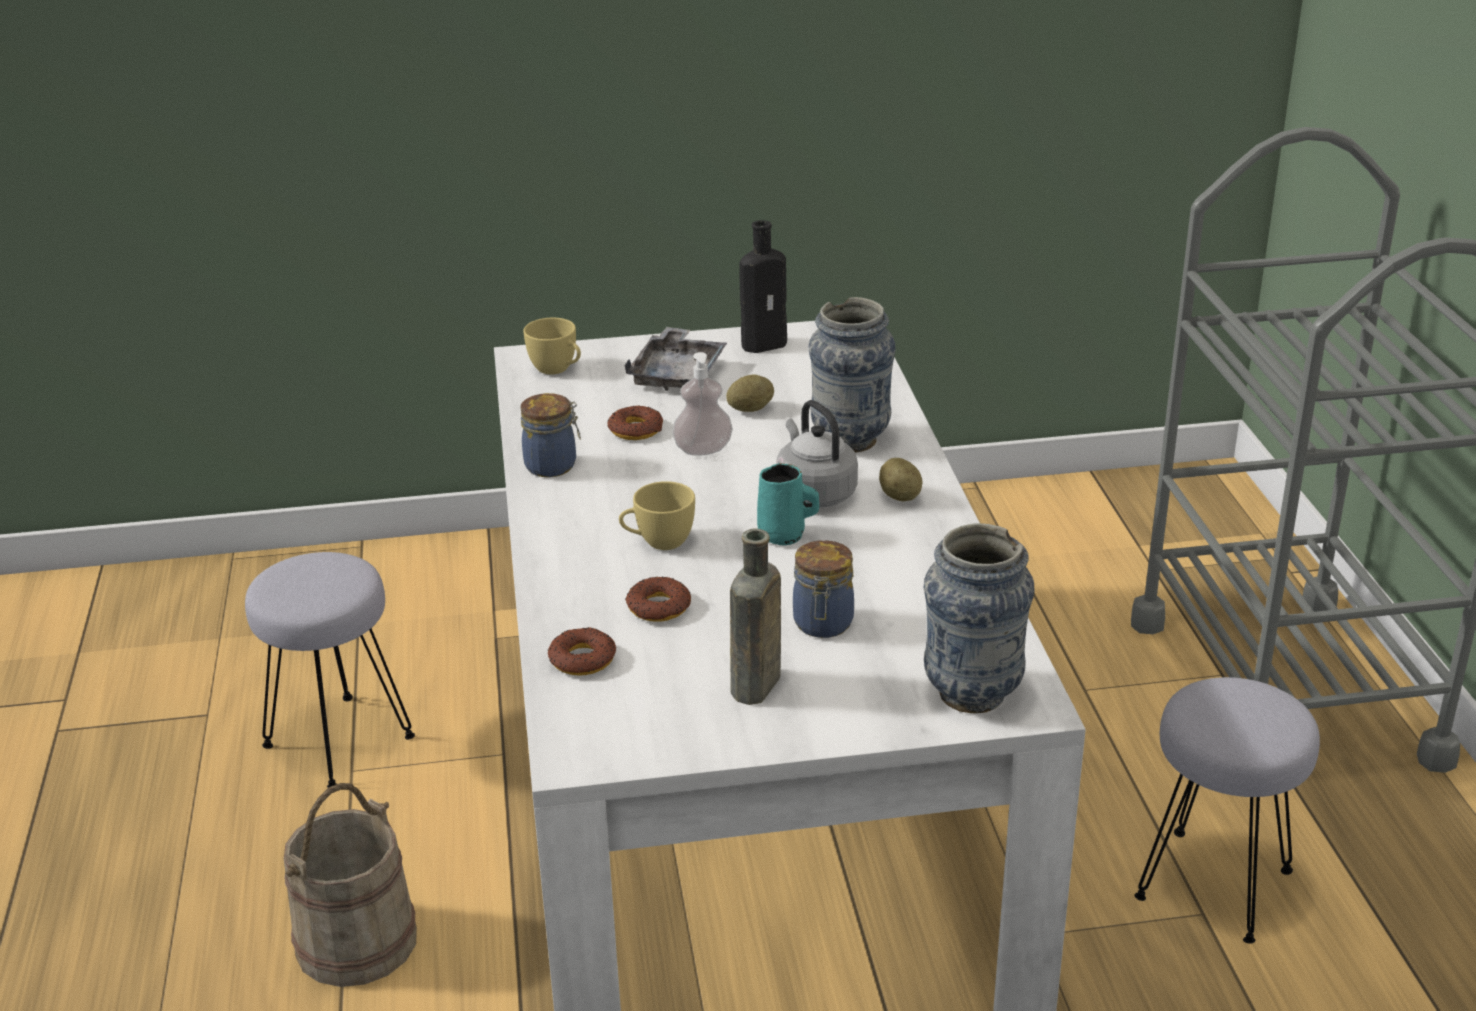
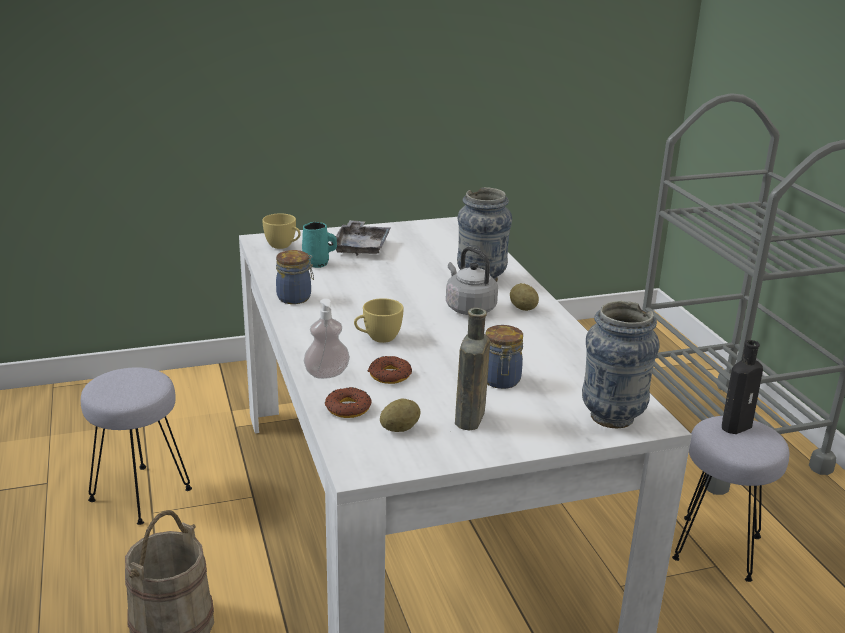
camera: 10 degrees left, 5 degrees down
(636, 429) = (344, 277): donut -> none
(703, 449) = (390, 286): soap dispenser -> soap dispenser (327, 374)
(750, 409) = (413, 264): potato -> potato (400, 429)
(767, 344) = (412, 230): black bottle -> black bottle (737, 425)
(784, 536) = (458, 332): turquoise mug -> turquoise mug (317, 264)

